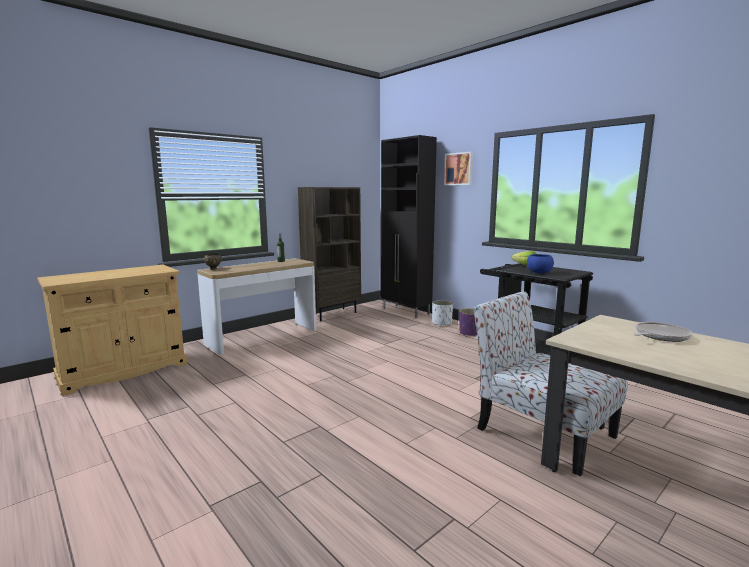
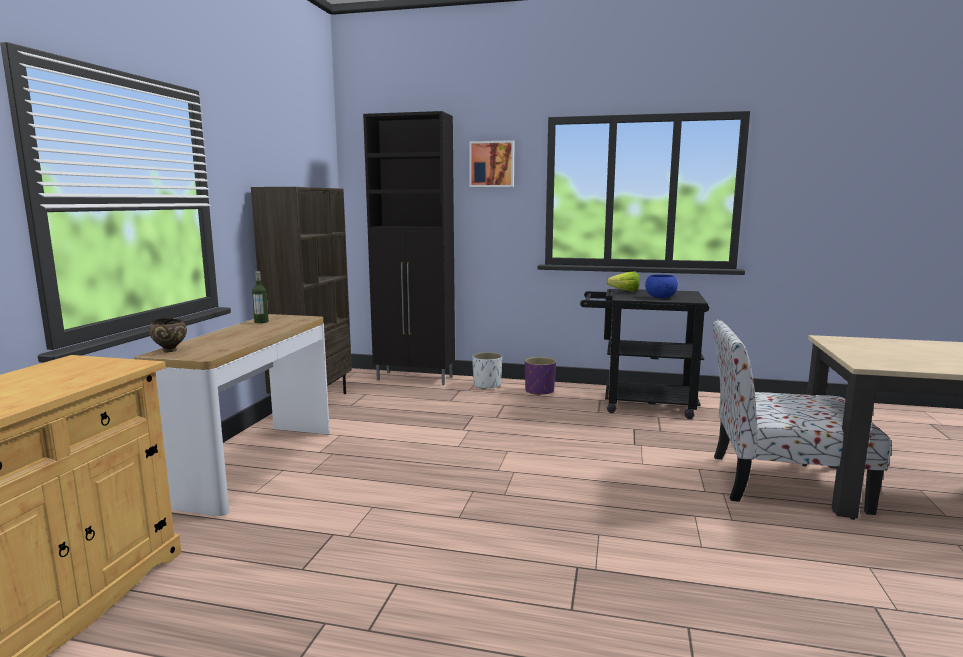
camera: 35 degrees left, 0 degrees up
(660, 336) = (902, 347): frying pan -> none

